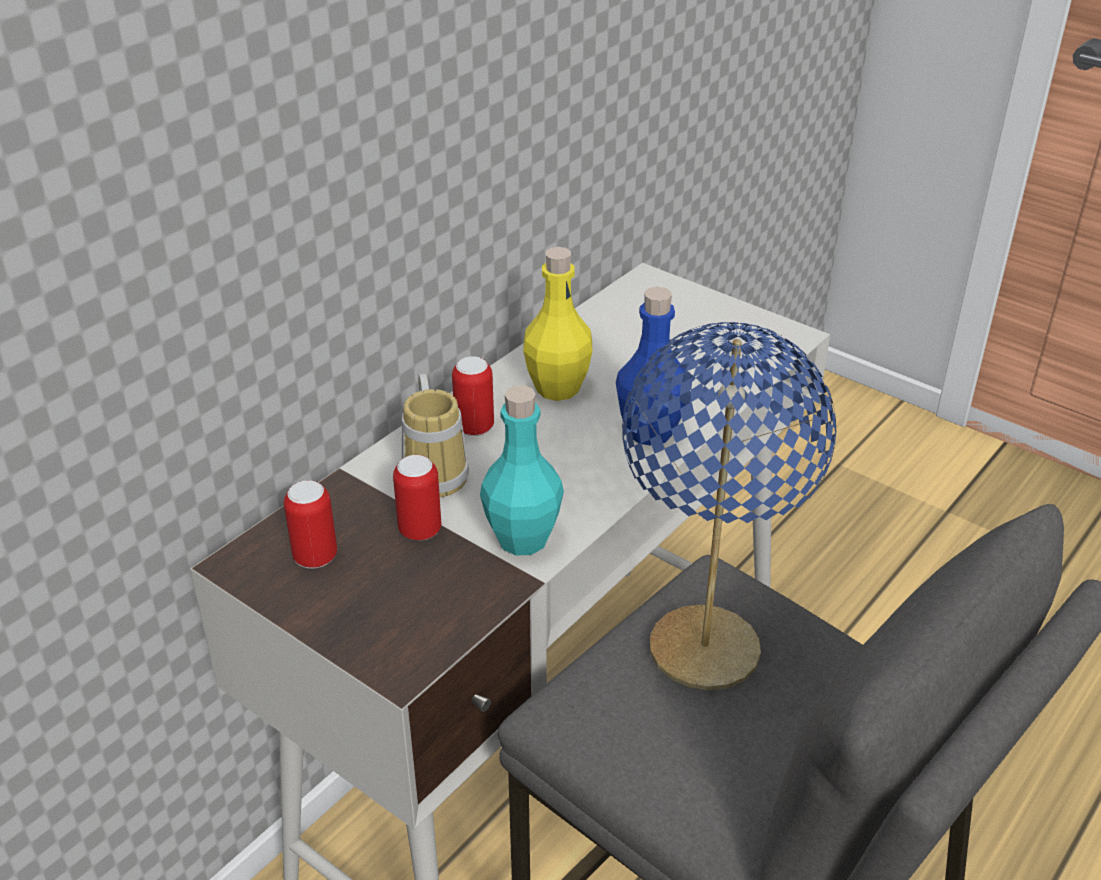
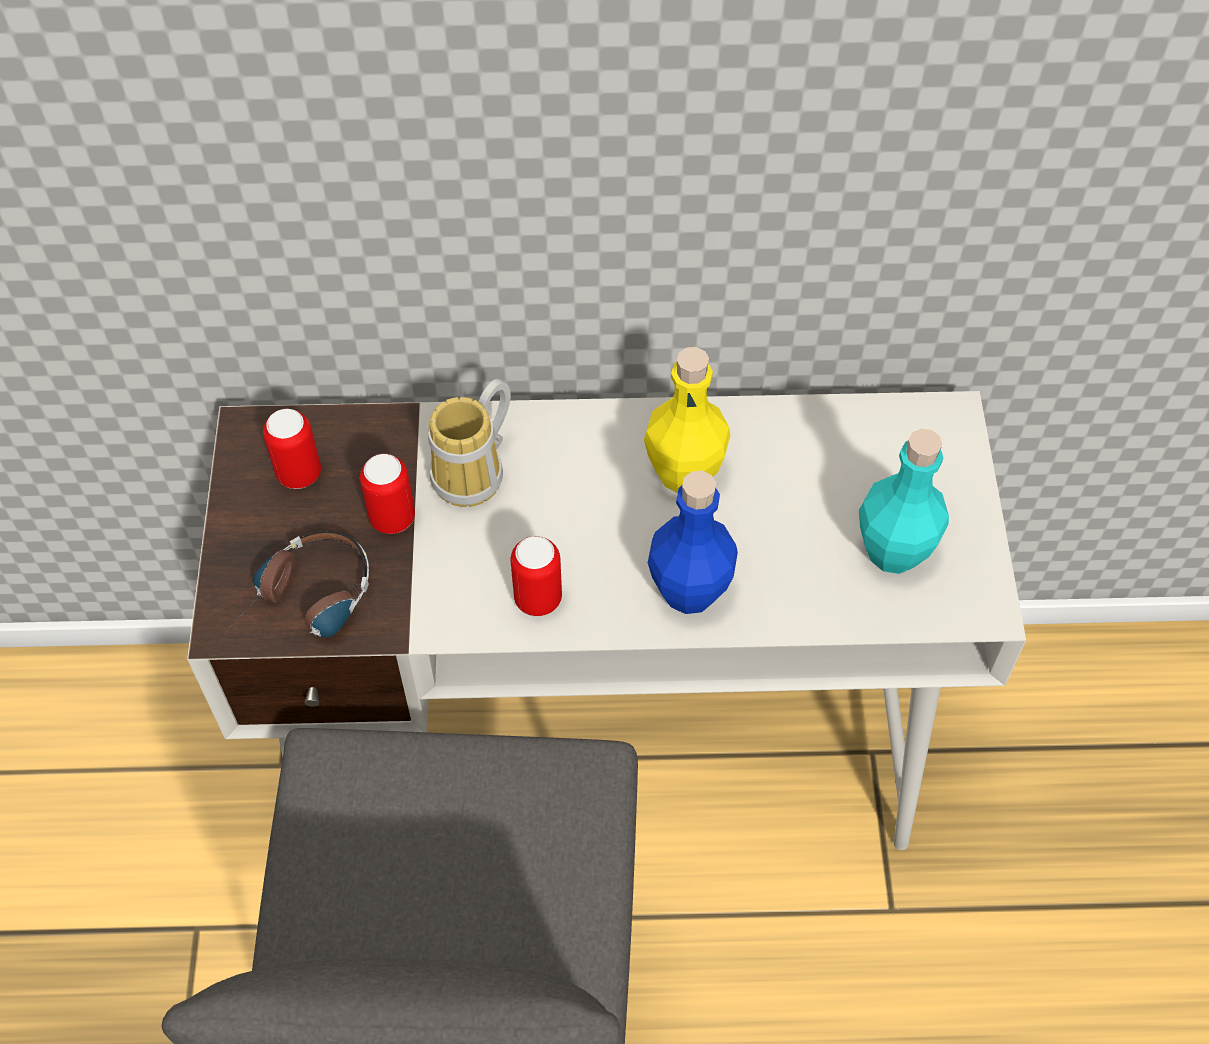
camera: 50 degrees right, 20 degrees up
(437, 613) = (306, 605): none -> headphones
(474, 427) = (563, 454): can -> can (538, 599)
(522, 539) = (447, 598): turquoise bottle -> turquoise bottle (893, 551)
(705, 651) = (481, 825): blue table lamp -> none

